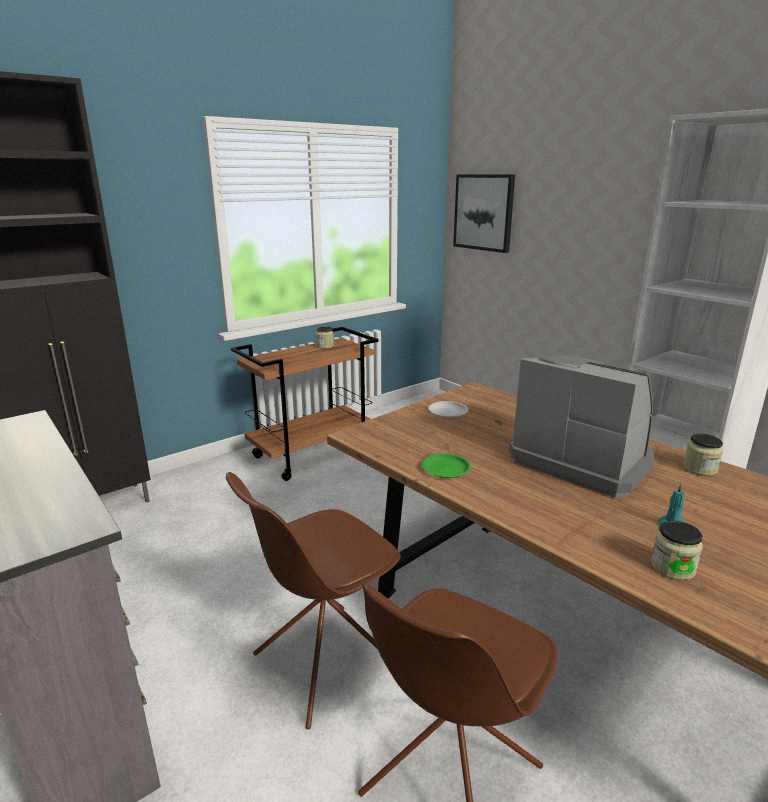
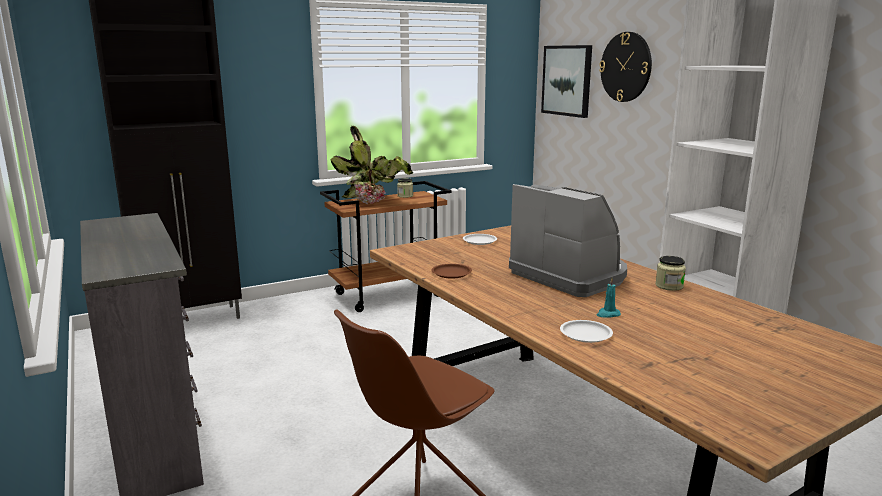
camera: 10 degrees right, 5 degrees down
(295, 357) = (375, 202): none -> potted plant
(324, 663) = (347, 431): brown chair -> none
(446, 469) = (452, 273): green plate -> brown plate
(557, 199) = (626, 67): none -> wall clock
(672, 567) = (586, 334): jar -> white plate

